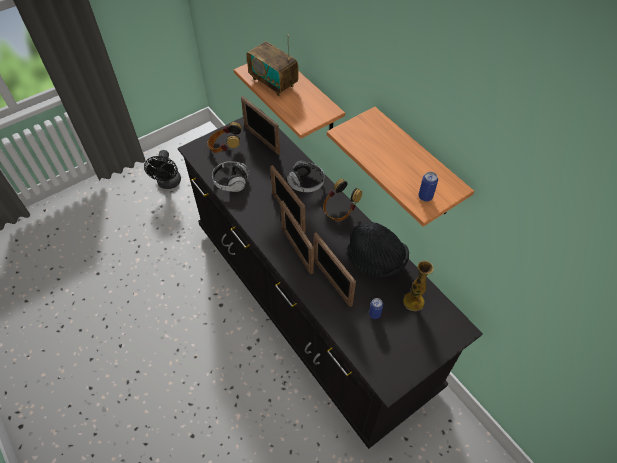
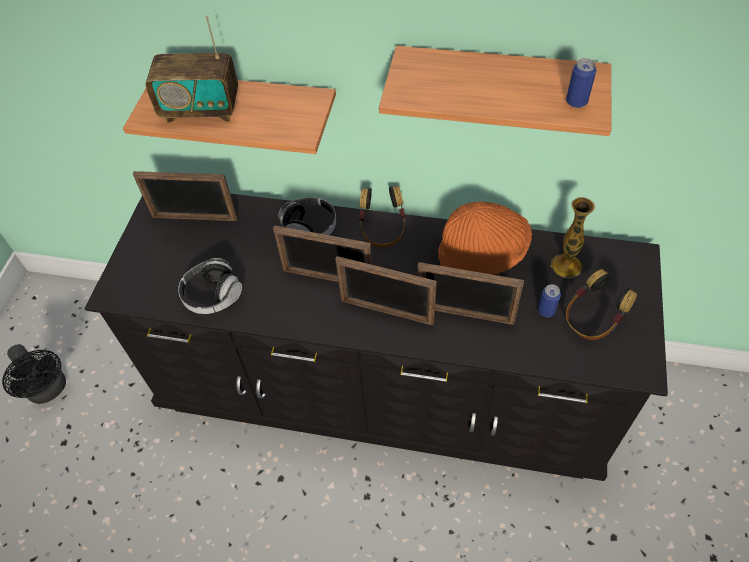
camera: 40 degrees left, 0 degrees up
(225, 147) = (155, 260): headphones -> headphones (592, 320)
(376, 260) = (482, 254): black hat -> orange hat

